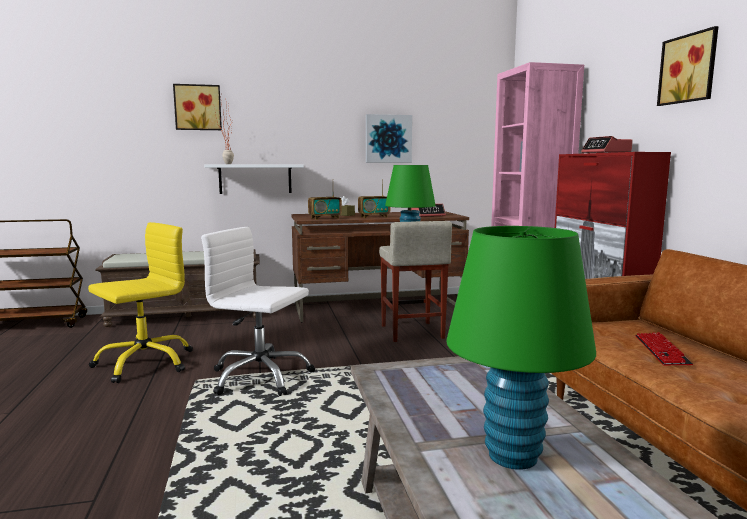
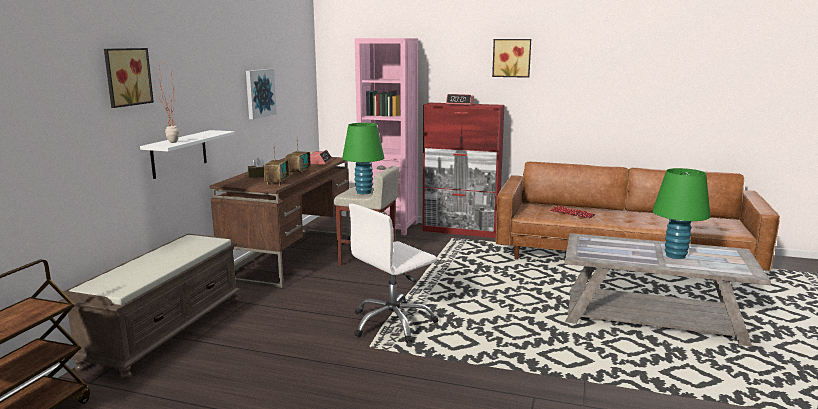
camera: 60 degrees left, 5 degrees up
(144, 363) = (295, 365): yellow office chair -> none

